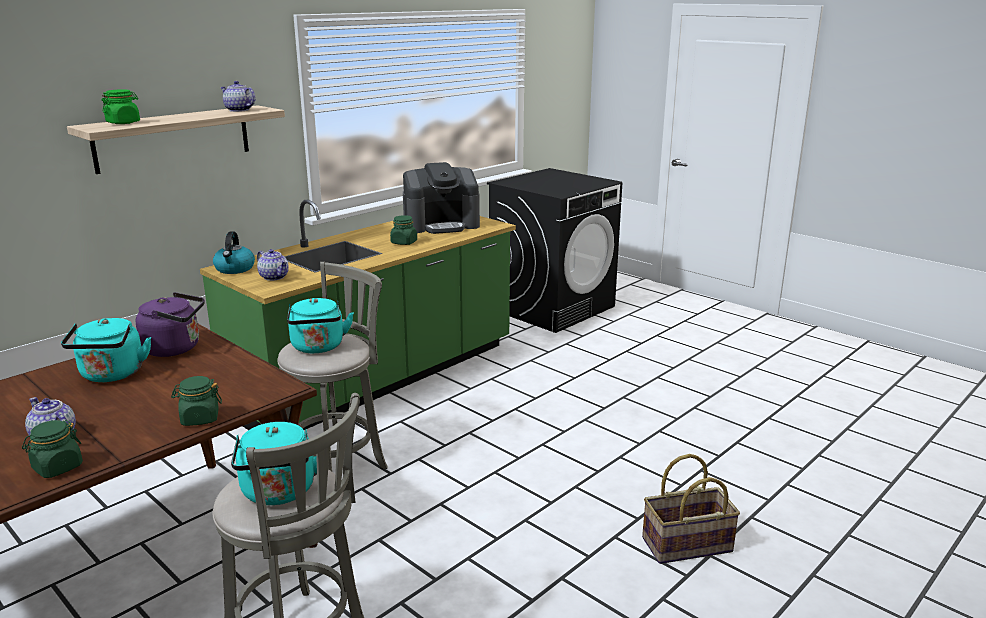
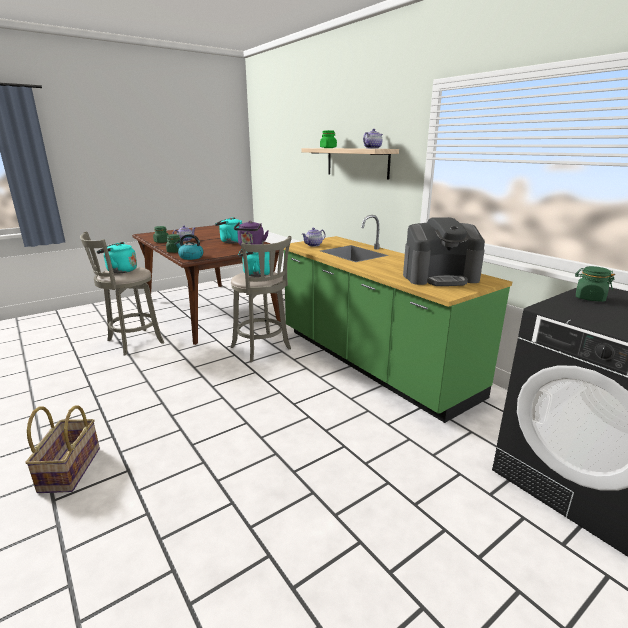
camera: 100 degrees right, 0 degrees up
(235, 269) = (332, 240): kettle -> kettle (190, 257)
(404, 242) = (382, 266): green jar -> green jar (589, 298)
(441, 224) = (440, 277): coffee machine -> coffee machine turned 90 degrees counterclockwise

